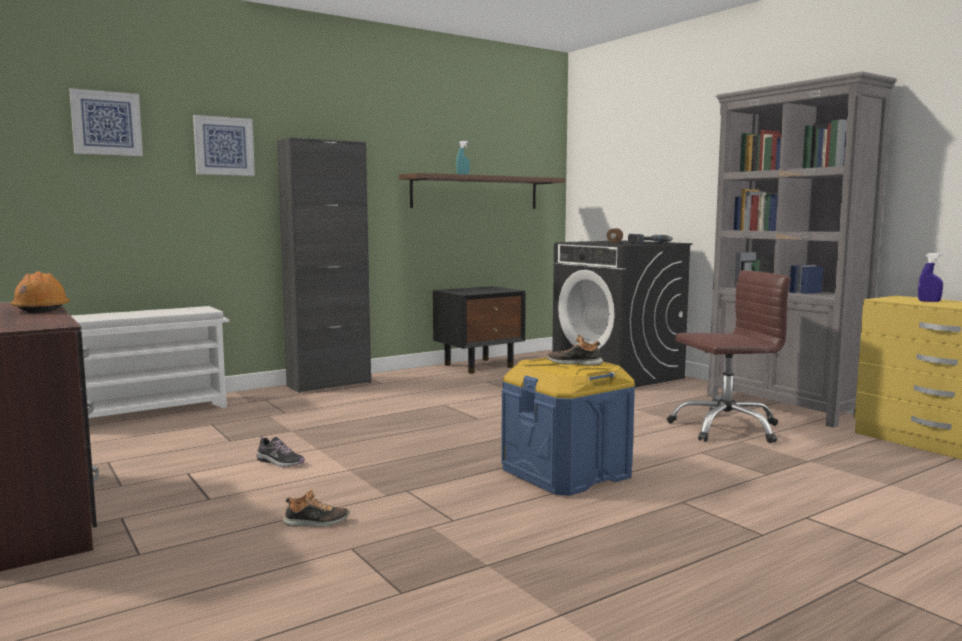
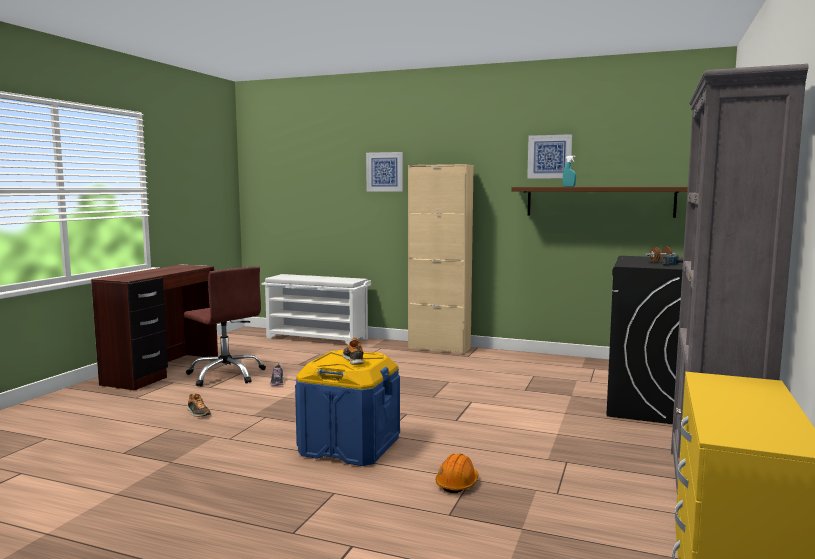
camera: 55 degrees right, 0 degrees up
(41, 310) = (172, 271): orange hard hat -> orange hard hat (457, 483)
(106, 123) = (321, 162): picture -> picture (549, 156)
(329, 384) = (439, 348): black cabinet -> beige cabinet
(479, 366) = (575, 363): black nightstand -> none
(725, 428) = (566, 476): brown office chair -> brown office chair (226, 375)
(929, 301) = (740, 394): blue spray bottle -> none

